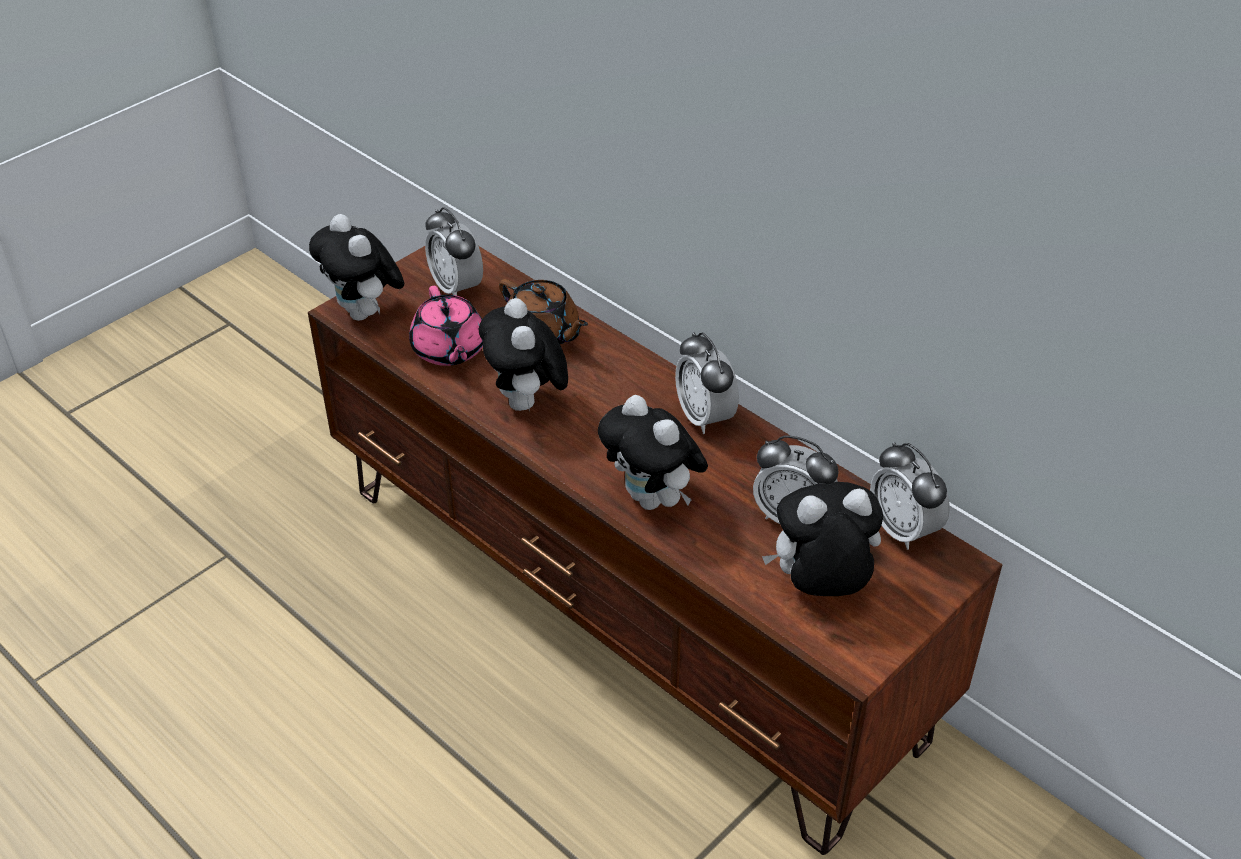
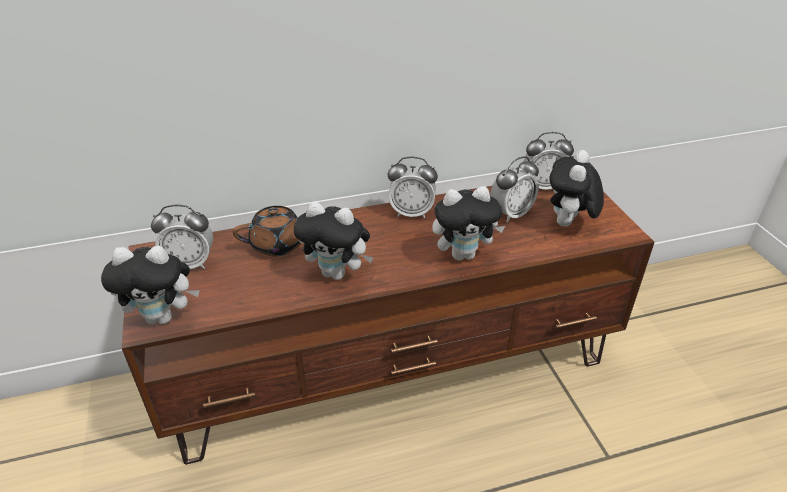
camera: 60 degrees left, 5 degrees down
(449, 350) = (249, 289): pink teapot -> none

